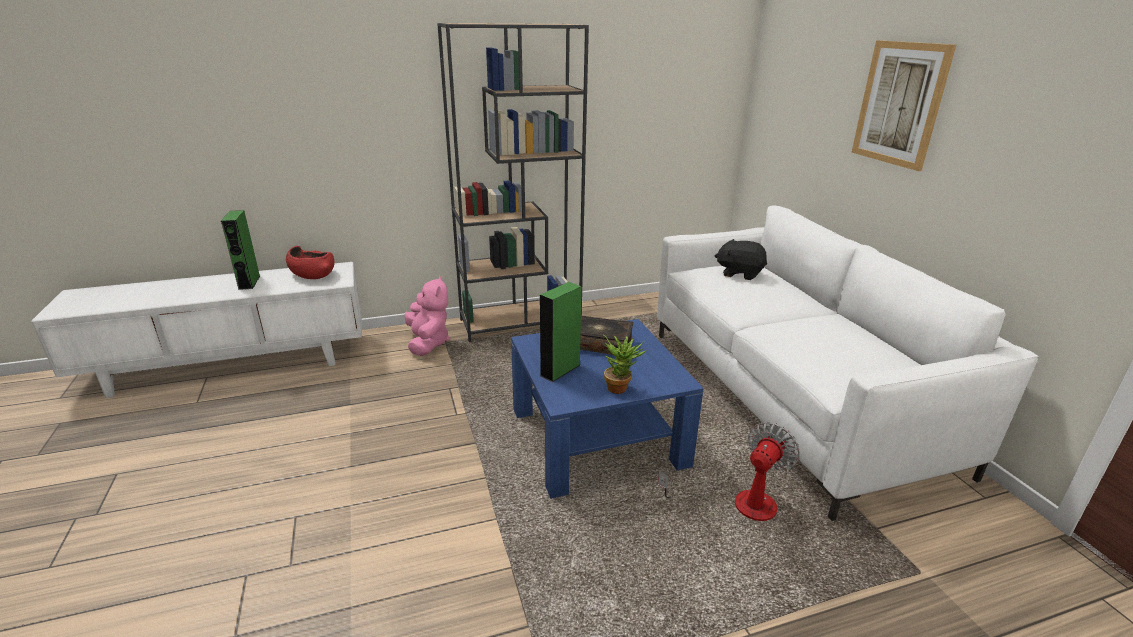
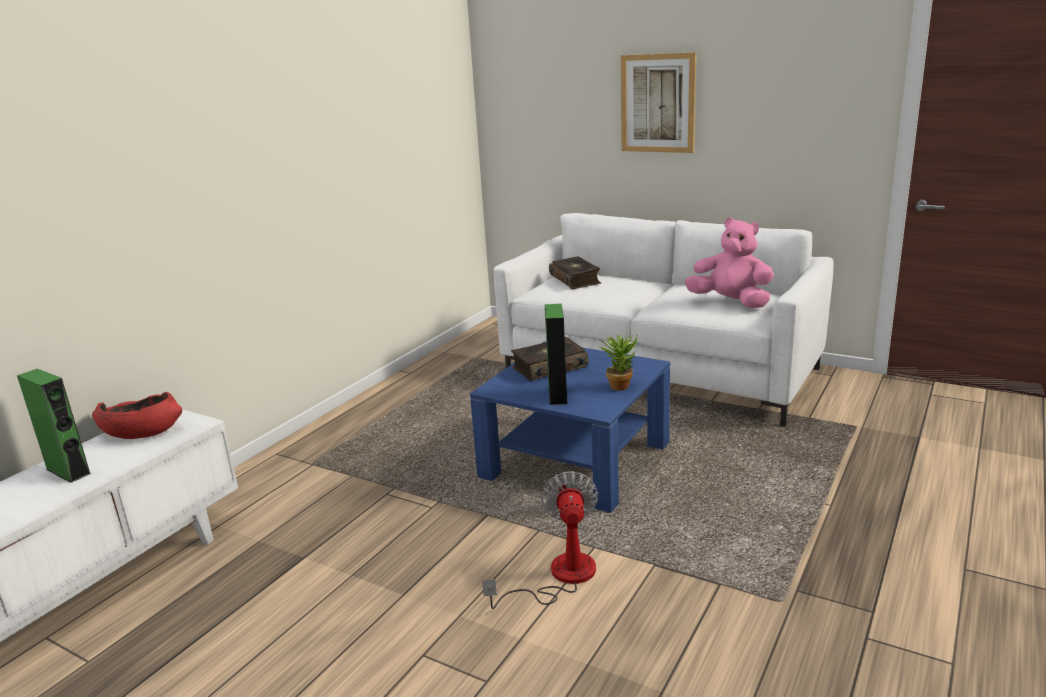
camera: 40 degrees left, 5 degrees down
(428, 343) = (291, 473): pink plush toy -> pink plush toy (731, 302)
(520, 323) = (361, 415): bookcase -> none
(739, 273) = (575, 280): black plush toy -> book
(739, 506) = (728, 448): fan -> fan (560, 577)

